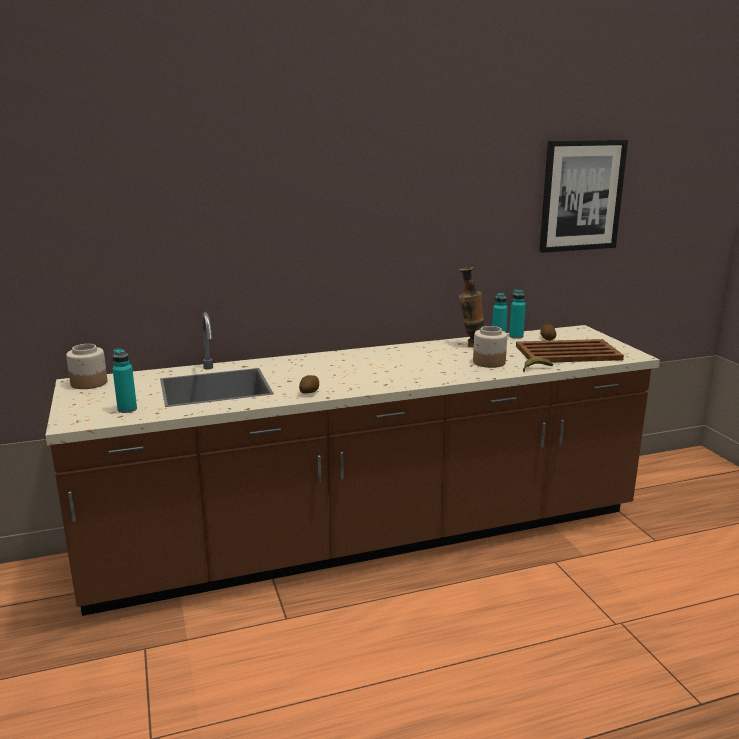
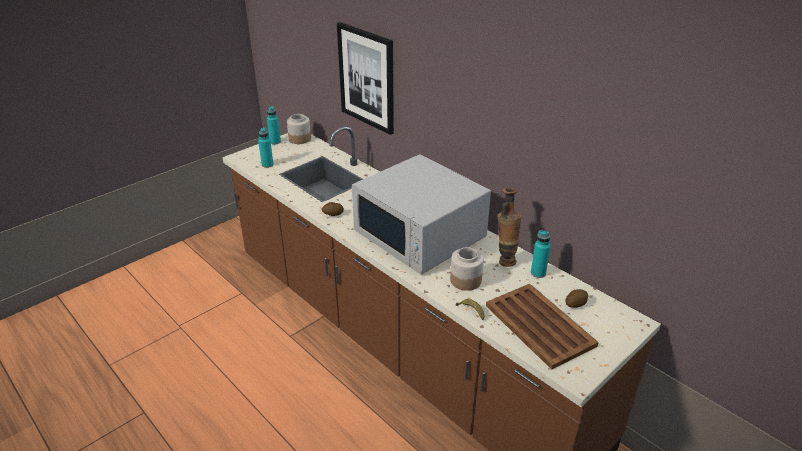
camera: 65 degrees right, 15 degrees up
(398, 364) = (420, 235): none -> white microwave
(516, 336) = (561, 282): turquoise bottle -> turquoise bottle (275, 142)
(581, 196) = (689, 179): picture -> picture (367, 78)

